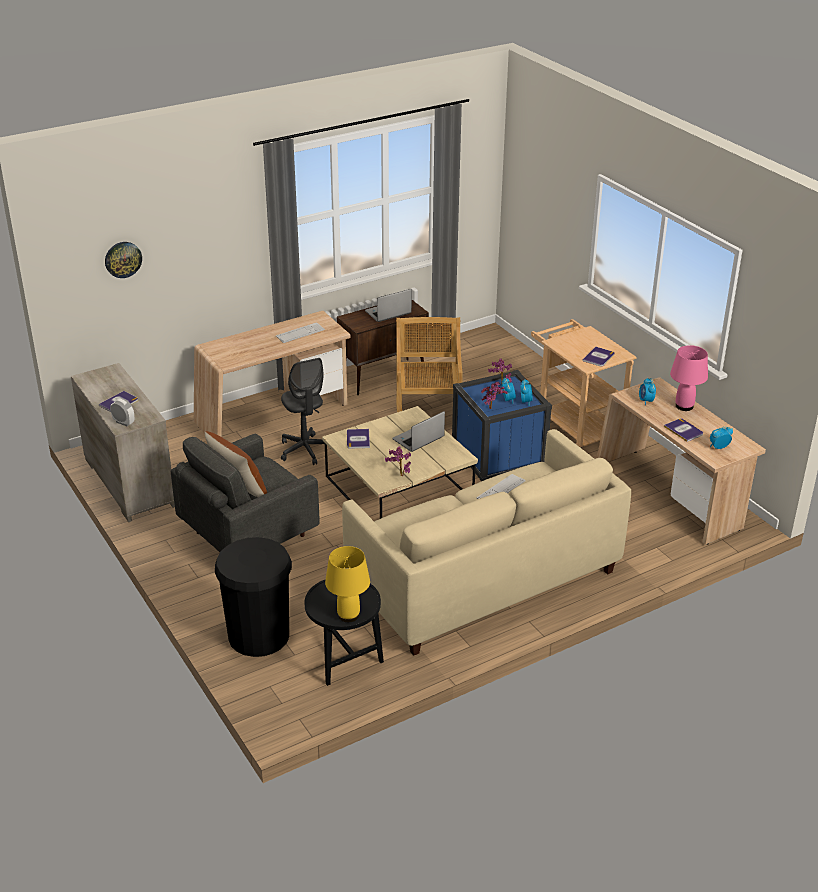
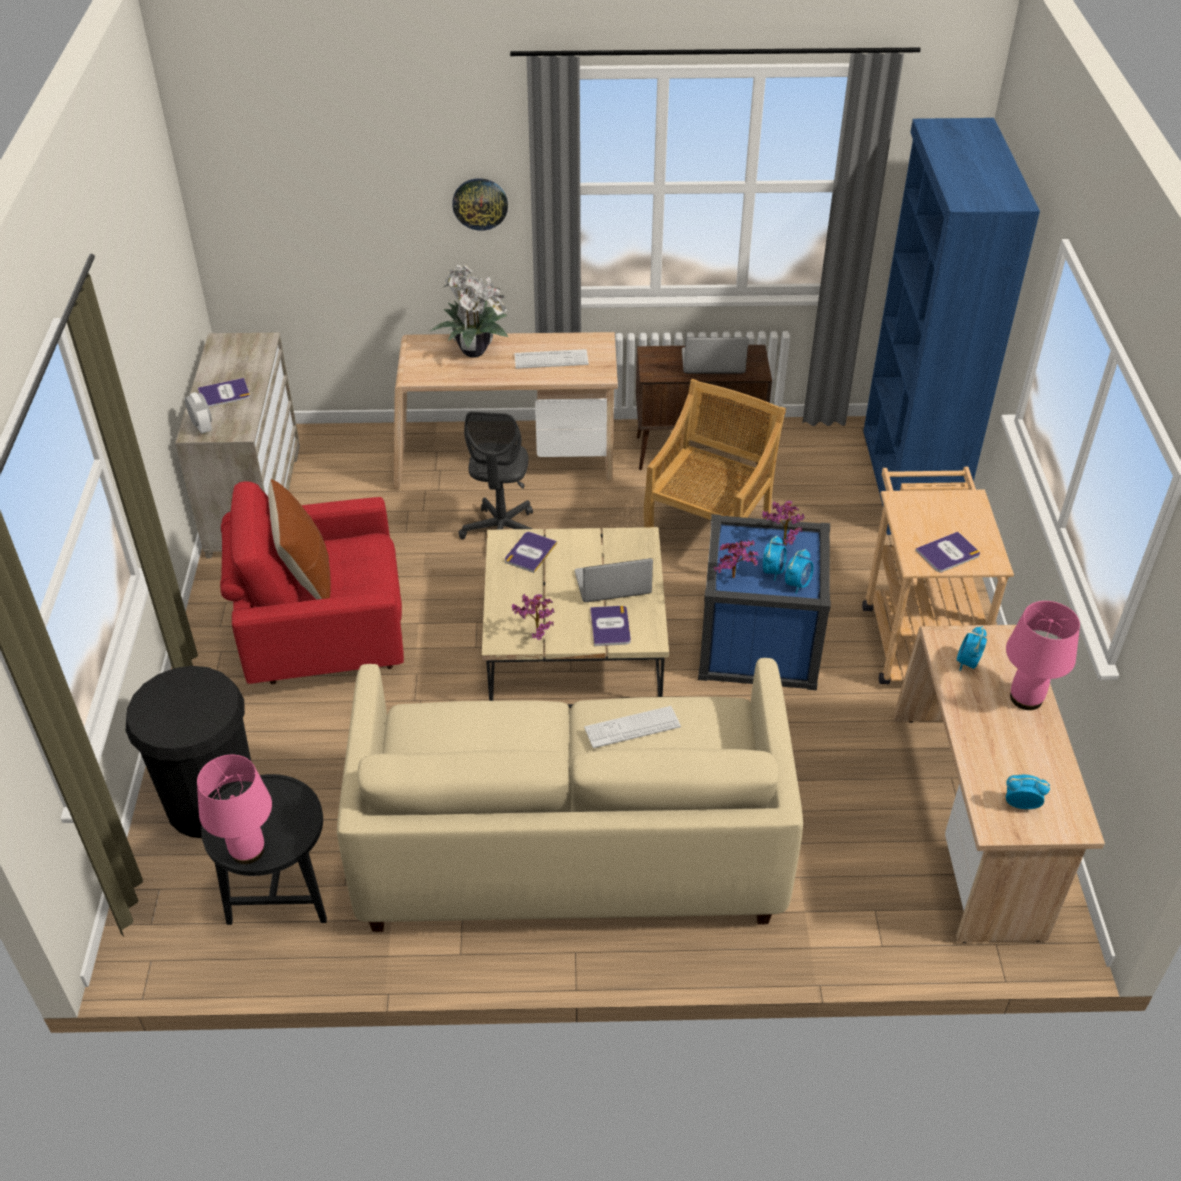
camera: 30 degrees right, 10 degrees up
(123, 259) = (303, 187): wall clock -> wall clock (480, 203)
(247, 535) = (324, 636): grey armchair -> red armchair
(248, 341) = (473, 350): none -> potted plant
(349, 615) = (248, 850): yellow table lamp -> pink table lamp
(510, 356) = (908, 480): none -> blue bookcase
(683, 430) = (985, 745): book -> book (610, 626)

